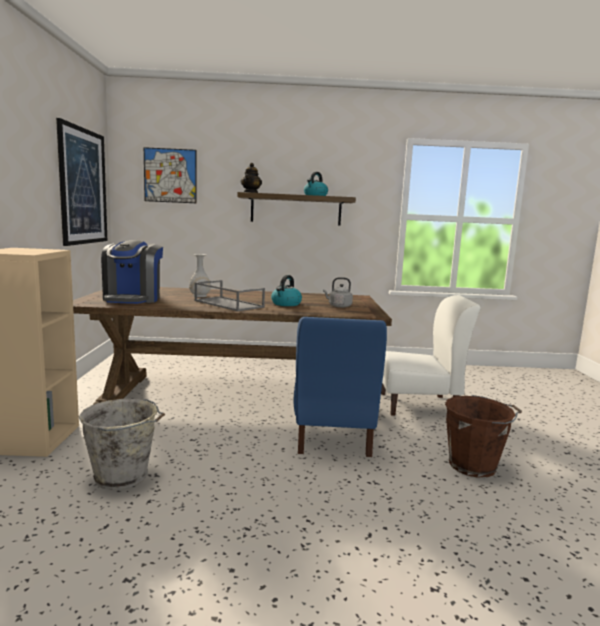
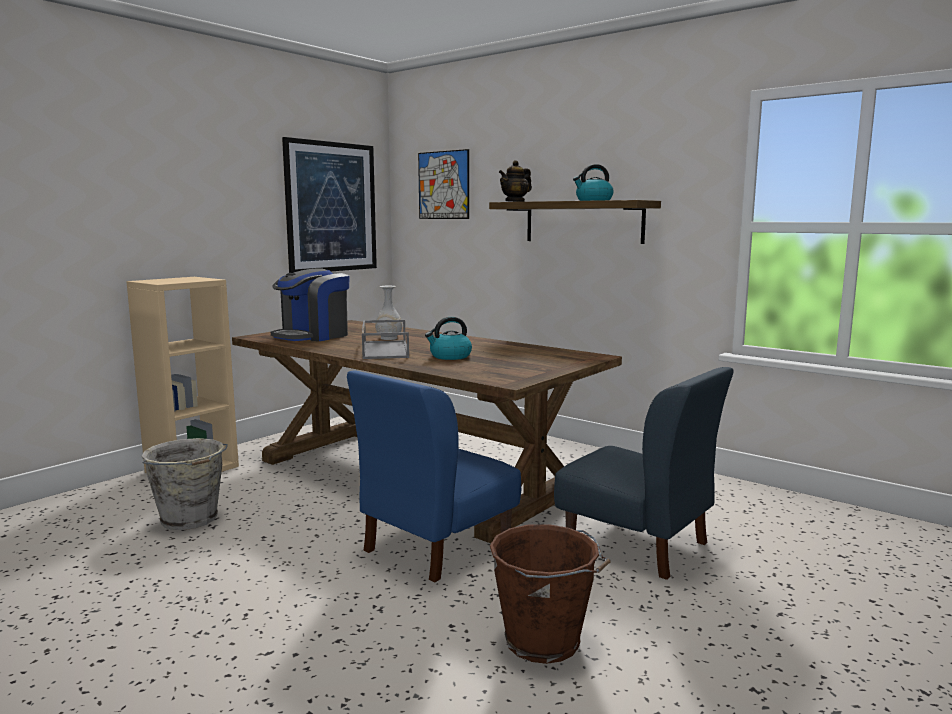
camera: 40 degrees right, 0 degrees up
(338, 306) = (507, 366): grey kettle -> none
(418, 405) = (637, 544): white chair -> blue chair

